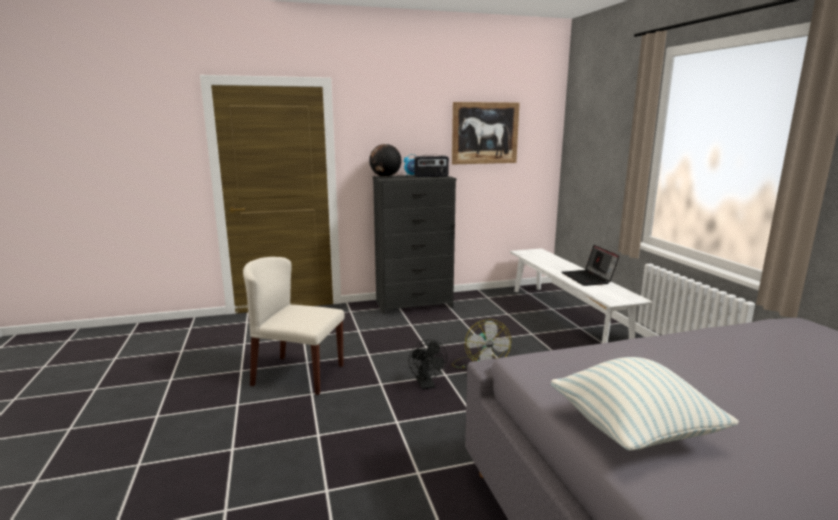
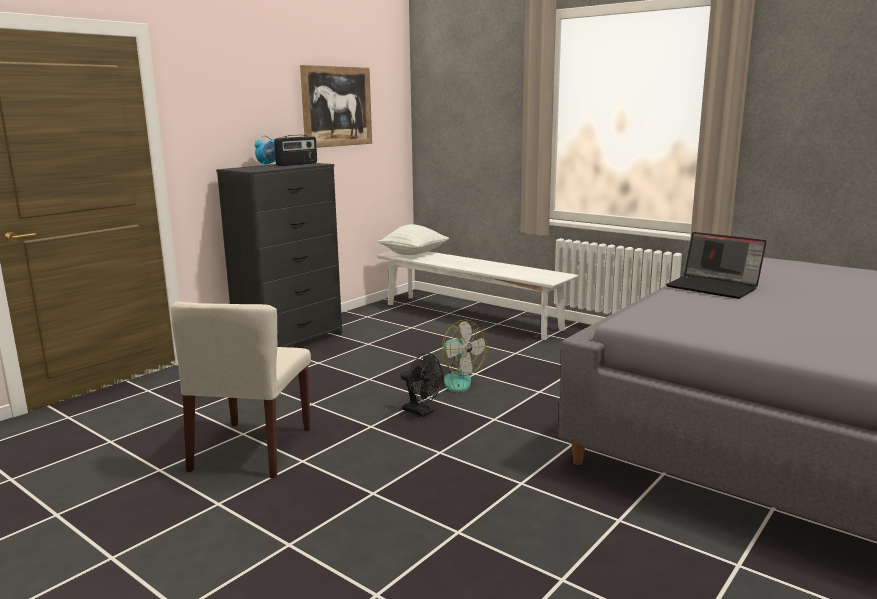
camera: 35 degrees left, 0 degrees up
(297, 375) = (252, 449): beige chair -> beige chair turned 60 degrees counterclockwise
(385, 177) = (239, 168): globe -> none
(588, 278) = (498, 266): laptop -> laptop (714, 287)
(633, 431) = (777, 339): pillow -> pillow (414, 254)

